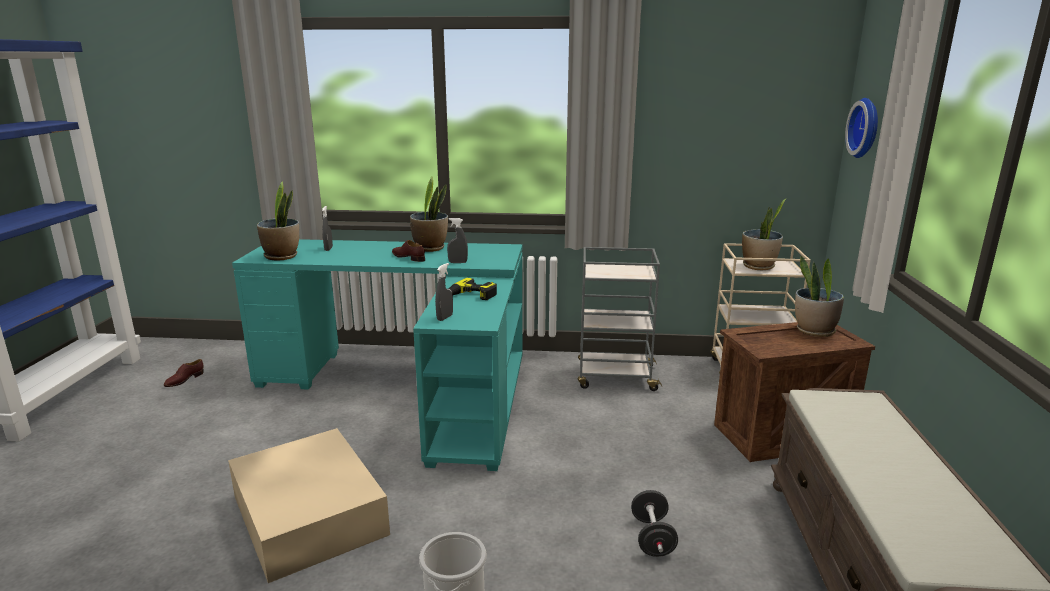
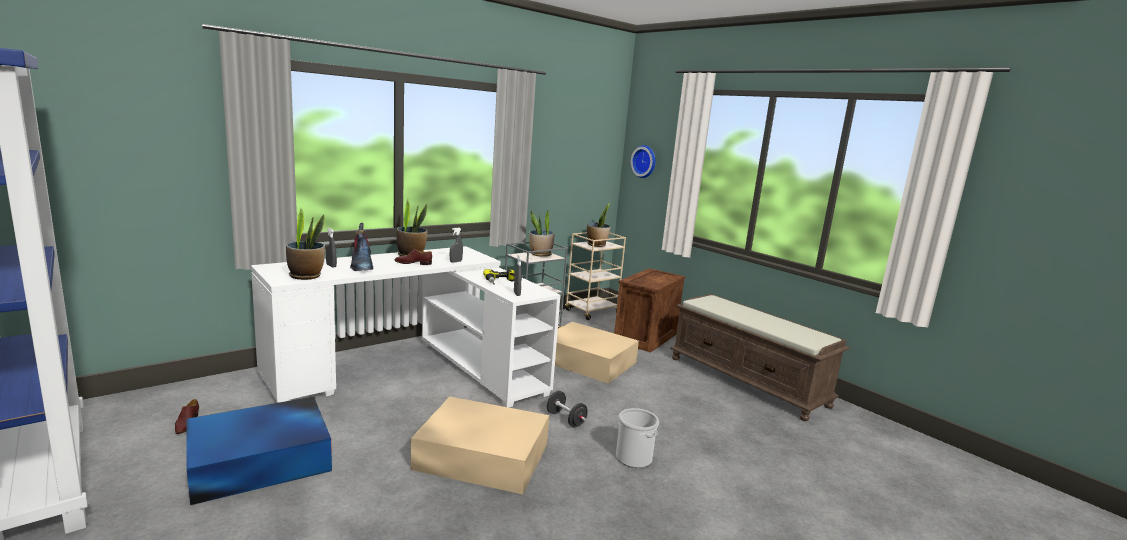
camera: 45 degrees left, 5 degrees down
(168, 433) = (262, 461): none -> blue storage box
(354, 253) = (361, 265): none -> boot
(412, 387) = (415, 370): turquoise desk -> white desk
(624, 441) = (586, 361): none -> beige storage box
(652, 537) = (660, 395): black dumbbell -> black dumbbell (565, 419)
(814, 331) = (654, 274): potted plant -> potted plant (540, 254)

